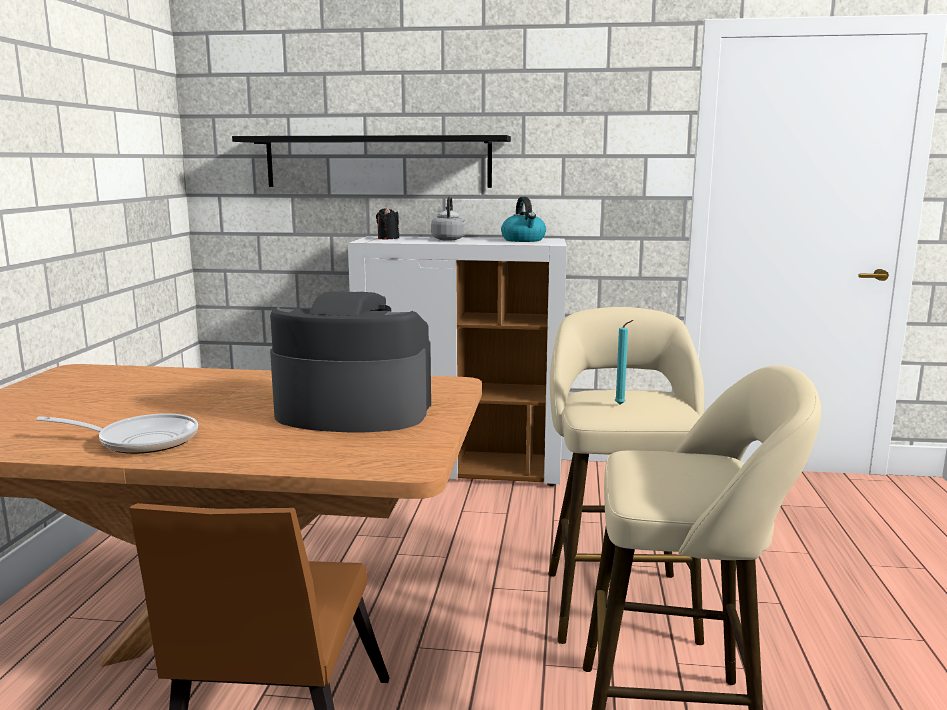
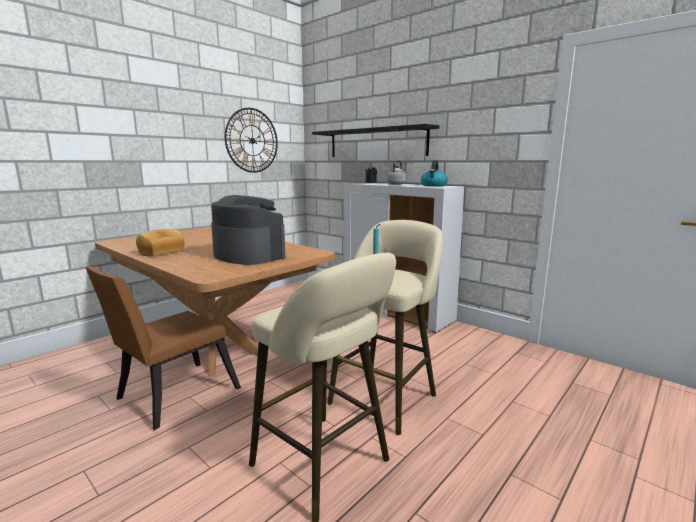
camera: 35 degrees right, 0 degrees up
(109, 155) = (252, 140): none -> wall clock
(141, 441) = (161, 252): frying pan -> bread

